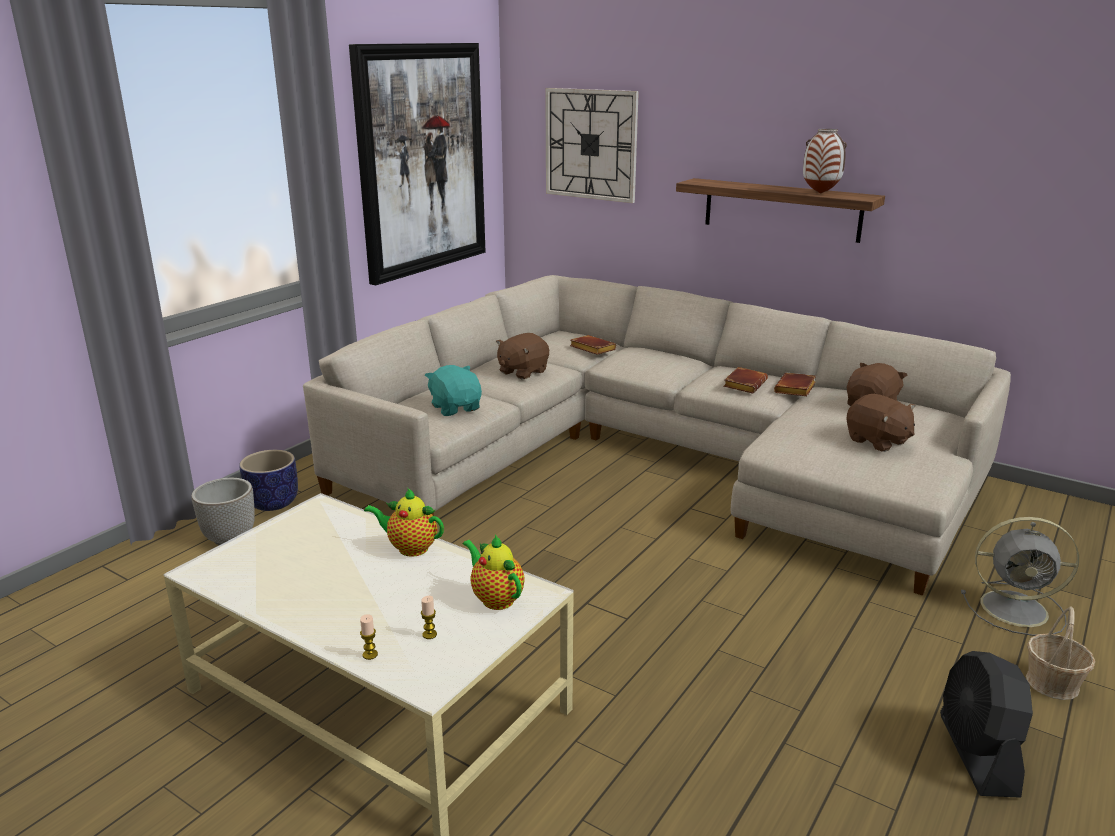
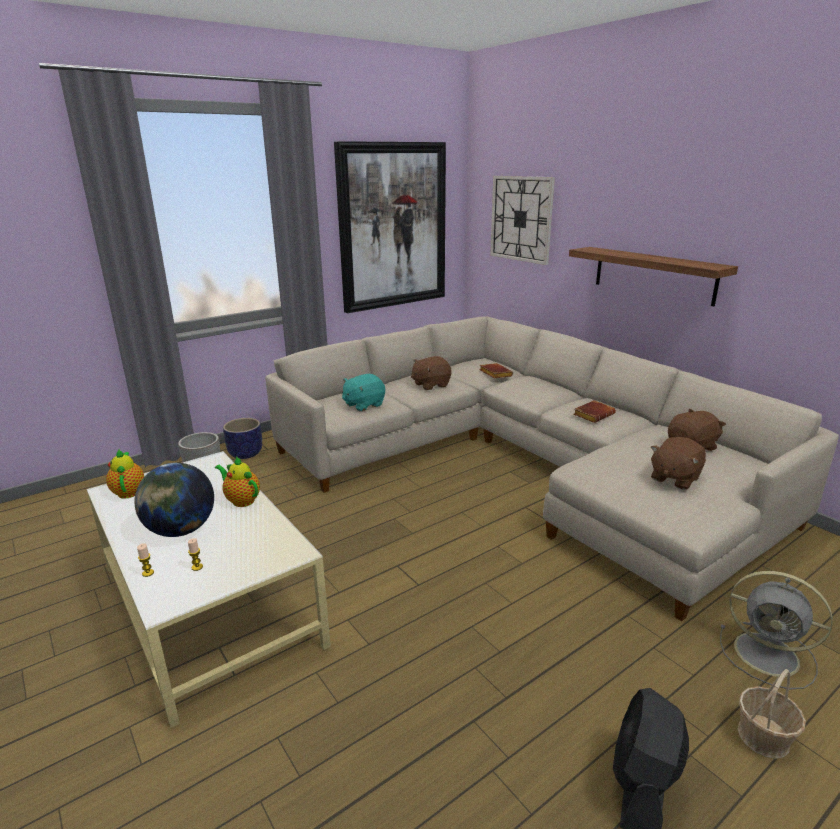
camera: 20 degrees right, 0 degrees up
(362, 598) = (180, 530): none -> globe
(456, 408) = (363, 405): turquoise plush toy -> turquoise plush toy turned 120 degrees counterclockwise
(495, 598) = (263, 550): teapot -> teapot (129, 491)
(796, 389) = (635, 424): brown book -> none
(821, 193) = (679, 262): vase -> none
(877, 441) = (674, 478): brown plush toy -> brown plush toy turned 60 degrees clockwise

